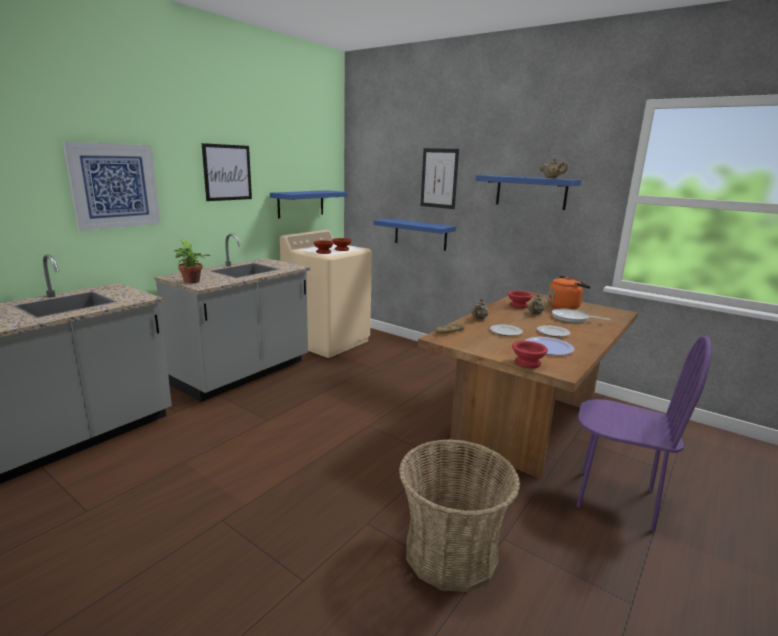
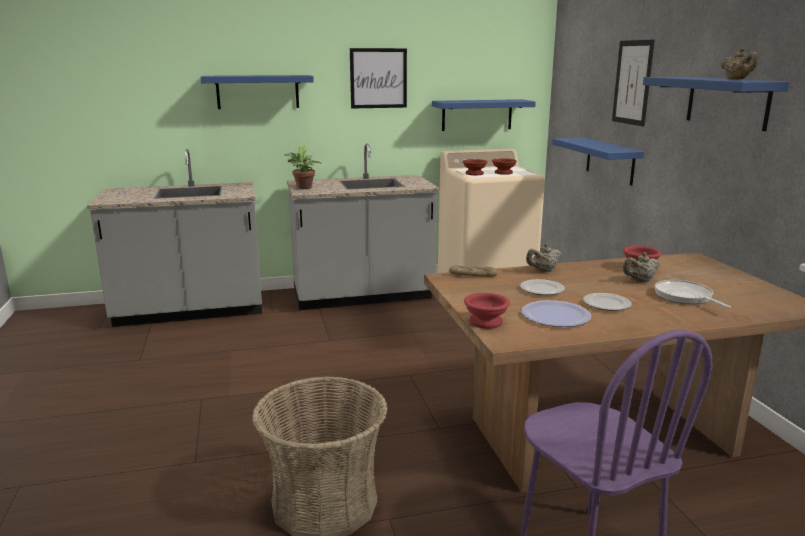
camera: 40 degrees right, 0 degrees up
(114, 186) = (258, 92): picture -> blue shelf
(565, 307) = (714, 283): orange kettle -> none

